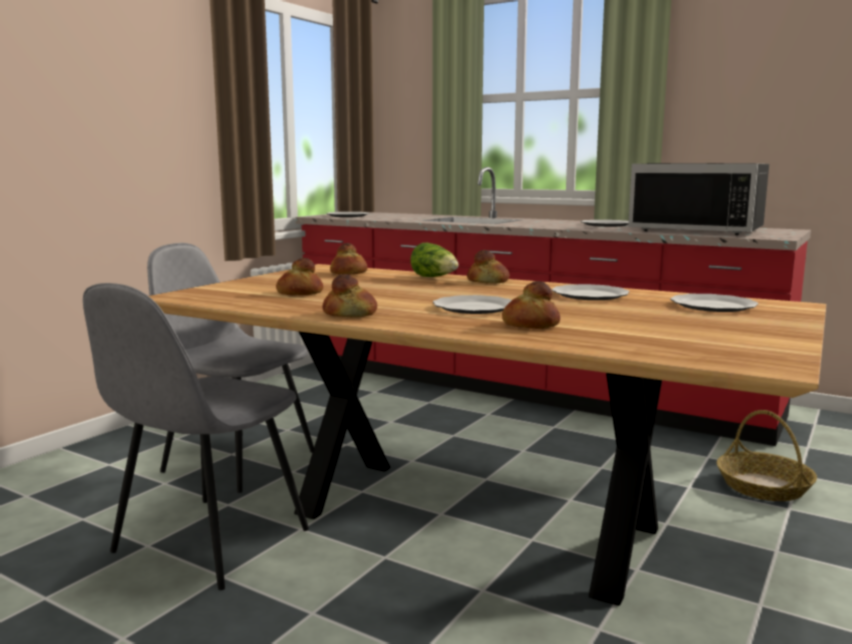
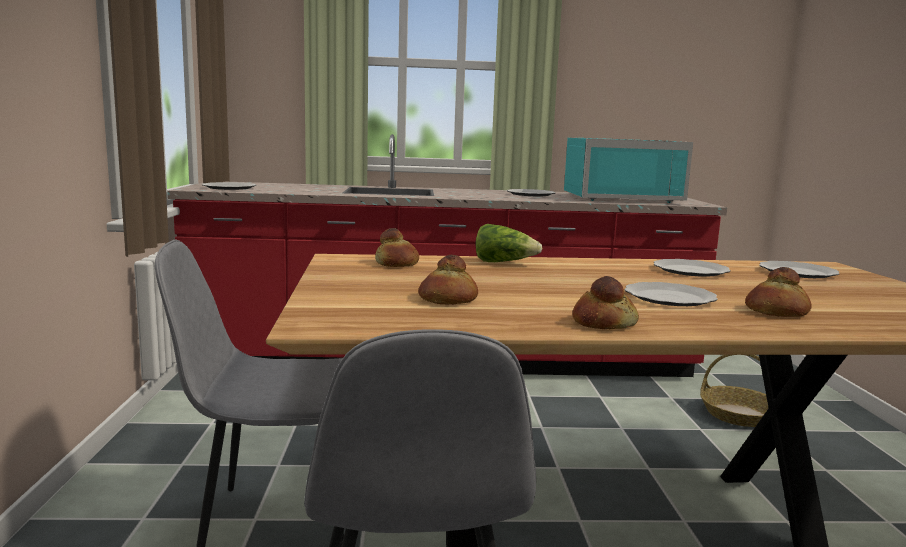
camera: 35 degrees left, 0 degrees up
(488, 281) = (562, 262): bread -> none
(699, 230) = (619, 198): black microwave -> turquoise microwave

